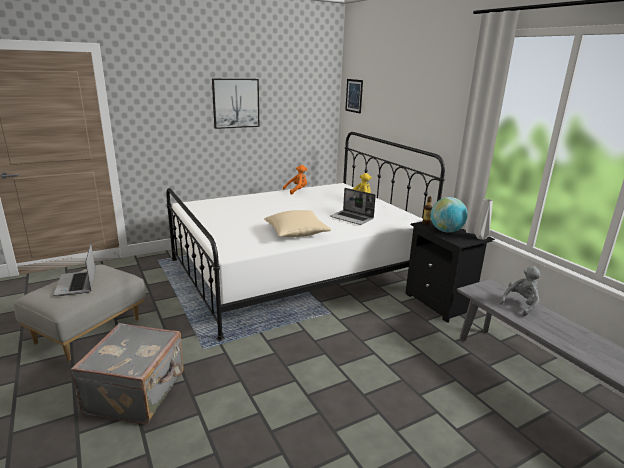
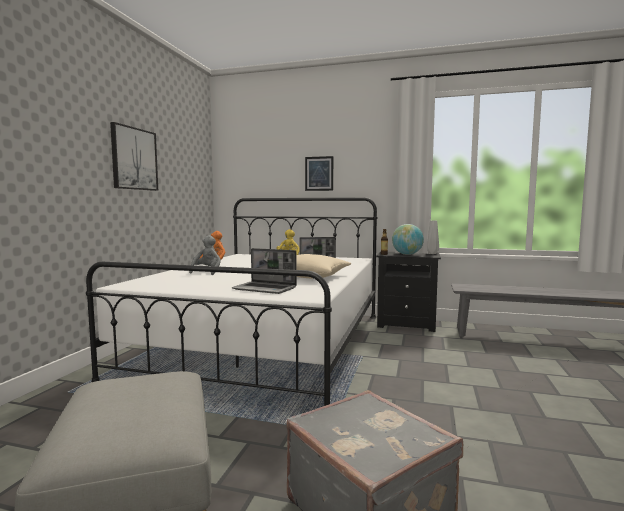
camera: 45 degrees left, 15 degrees down
(77, 284) = (129, 407): laptop -> laptop (265, 289)
(354, 96) = (237, 163): picture -> picture (319, 173)
(520, 305) = (496, 287): grey plush toy -> grey plush toy (207, 272)

